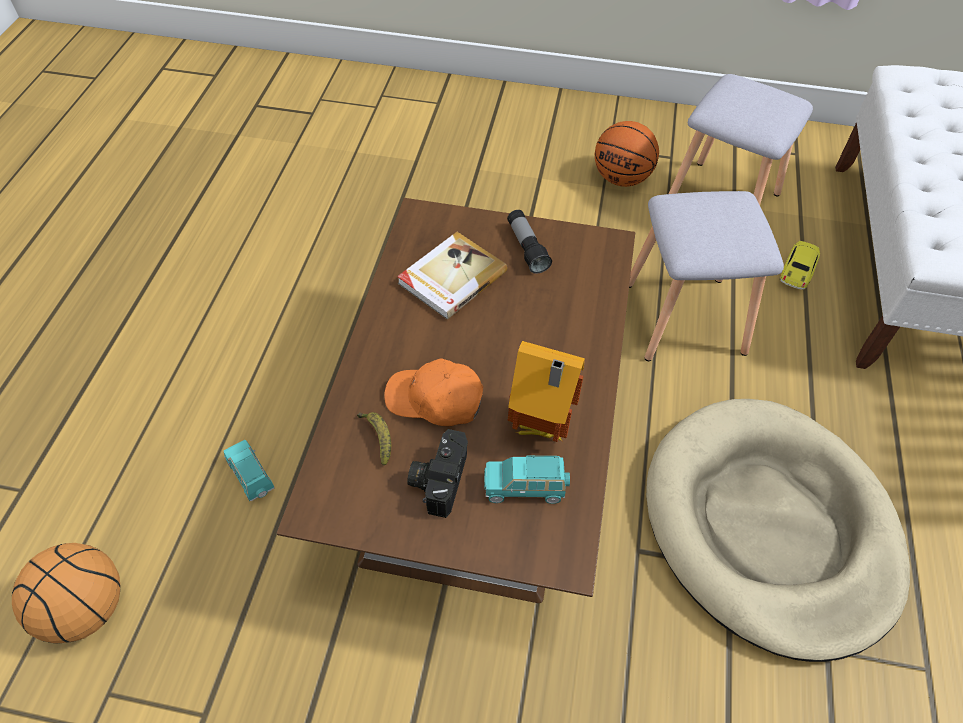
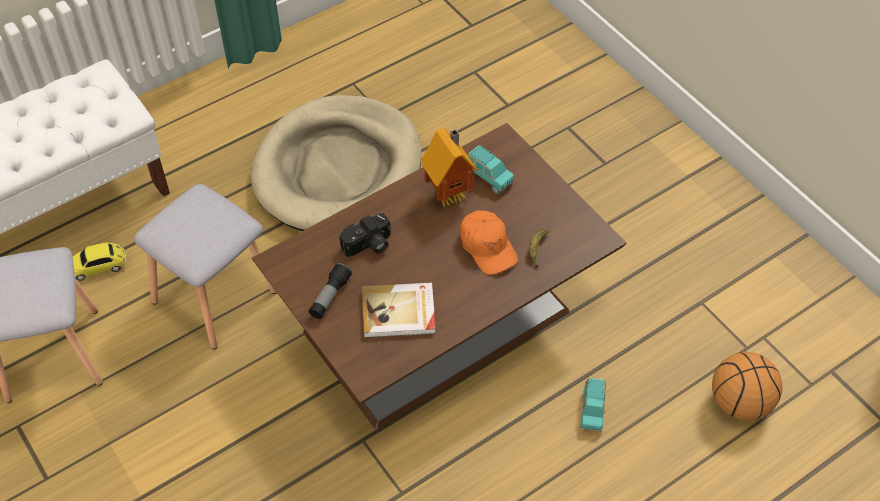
camera: 135 degrees left, 0 degrees up
(438, 478) = (525, 210): camera -> camera (368, 246)
(621, 178) = (84, 439): basketball -> none

